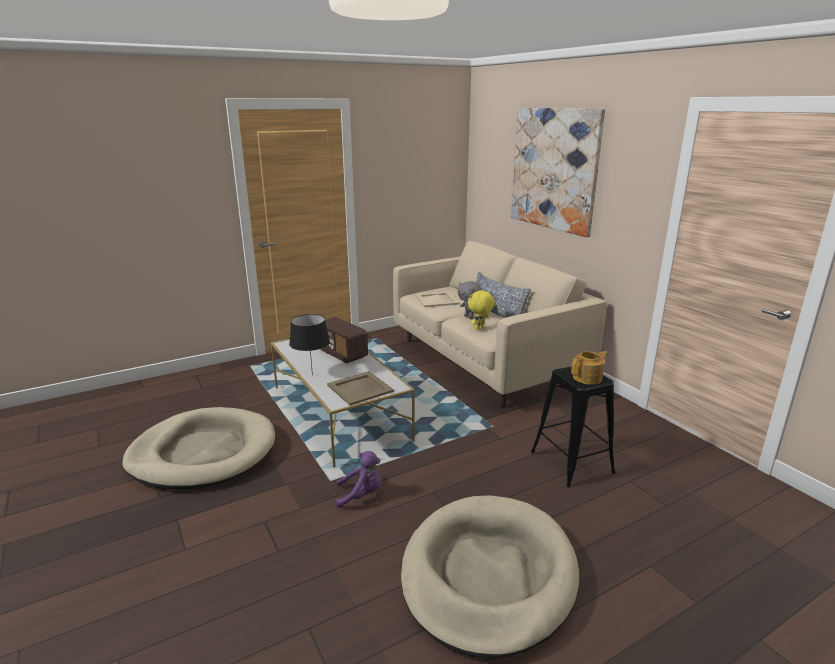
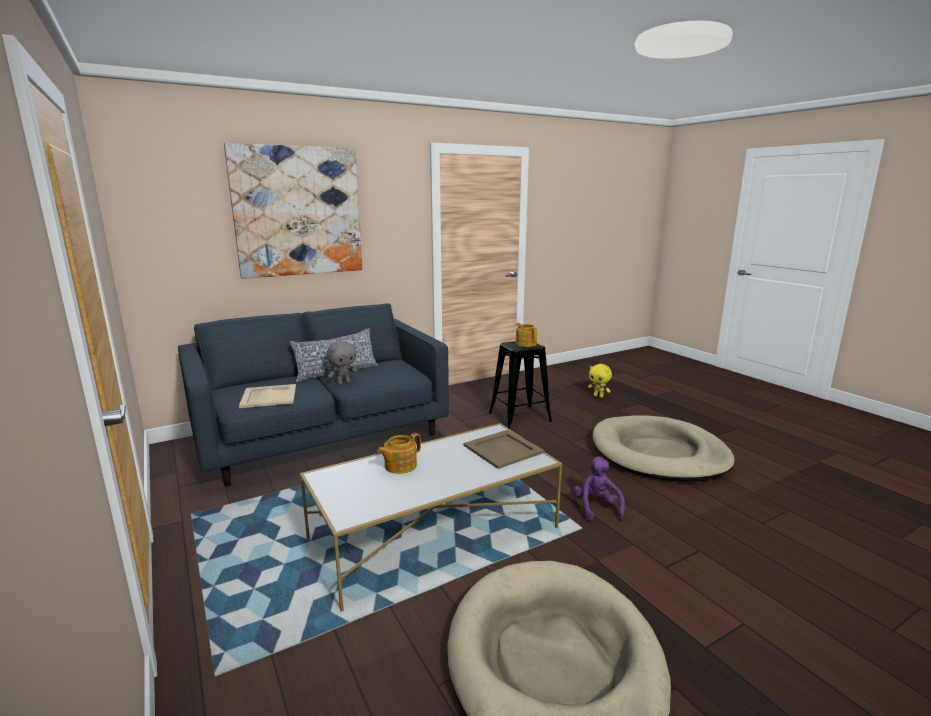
camera: 90 degrees left, 5 degrees down
(312, 375) = (467, 482): black table lamp -> none
(341, 353) = (399, 466): radio -> teapot
(480, 328) = (381, 380): yellow plush toy -> yellow plush toy (598, 396)
(484, 360) = (322, 438): beige sofa -> blue sofa

